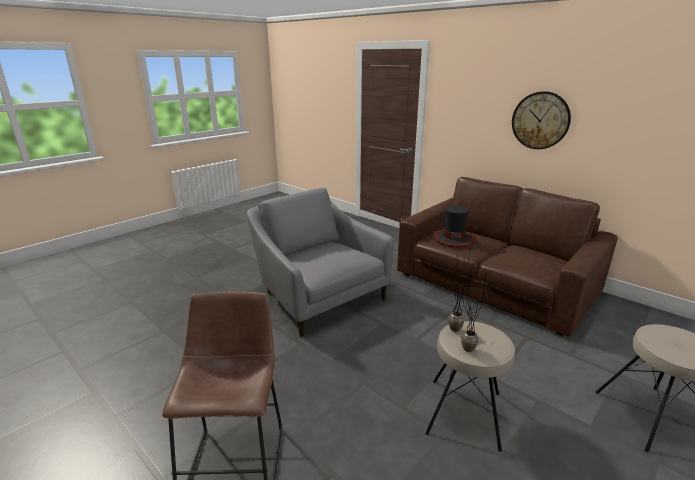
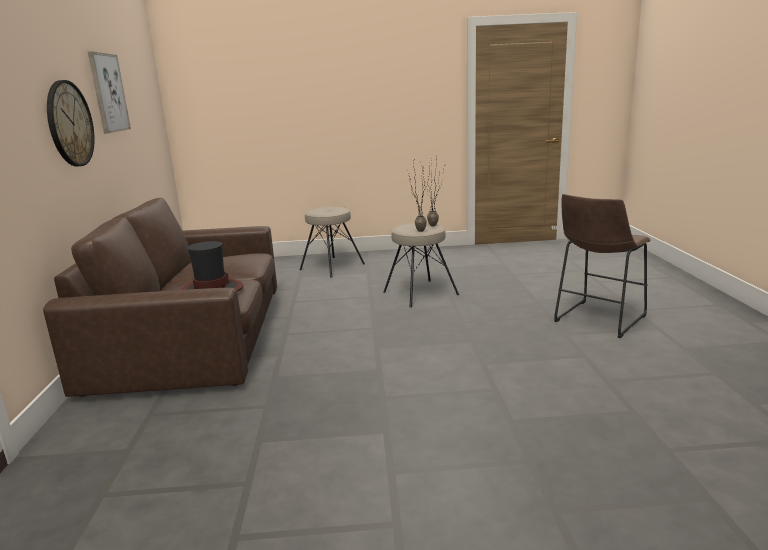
camera: 135 degrees left, 5 degrees down
(317, 297) = (396, 405): grey armchair -> none
(631, 106) = (108, 93): none -> picture

